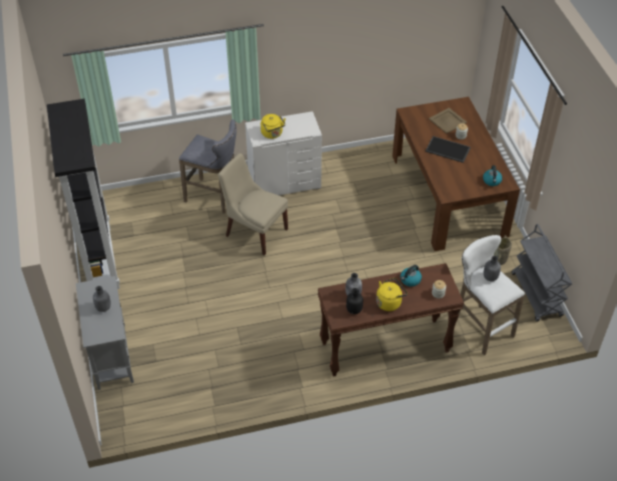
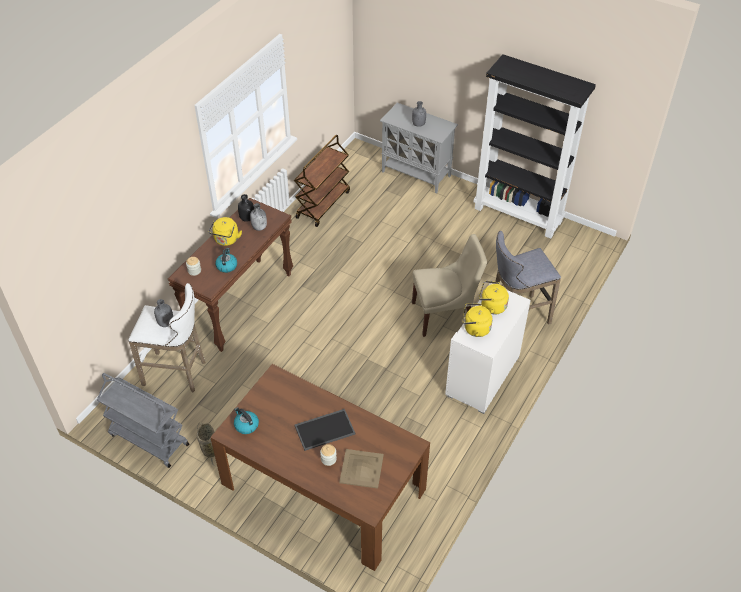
camera: 135 degrees right, 0 degrees up
(221, 389) = (323, 204): none -> brown cart
(300, 130) = (475, 329): none -> yellow kettle

